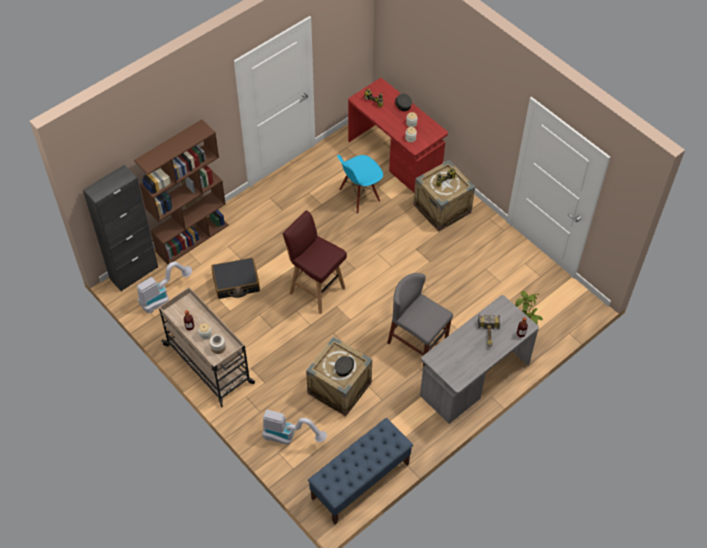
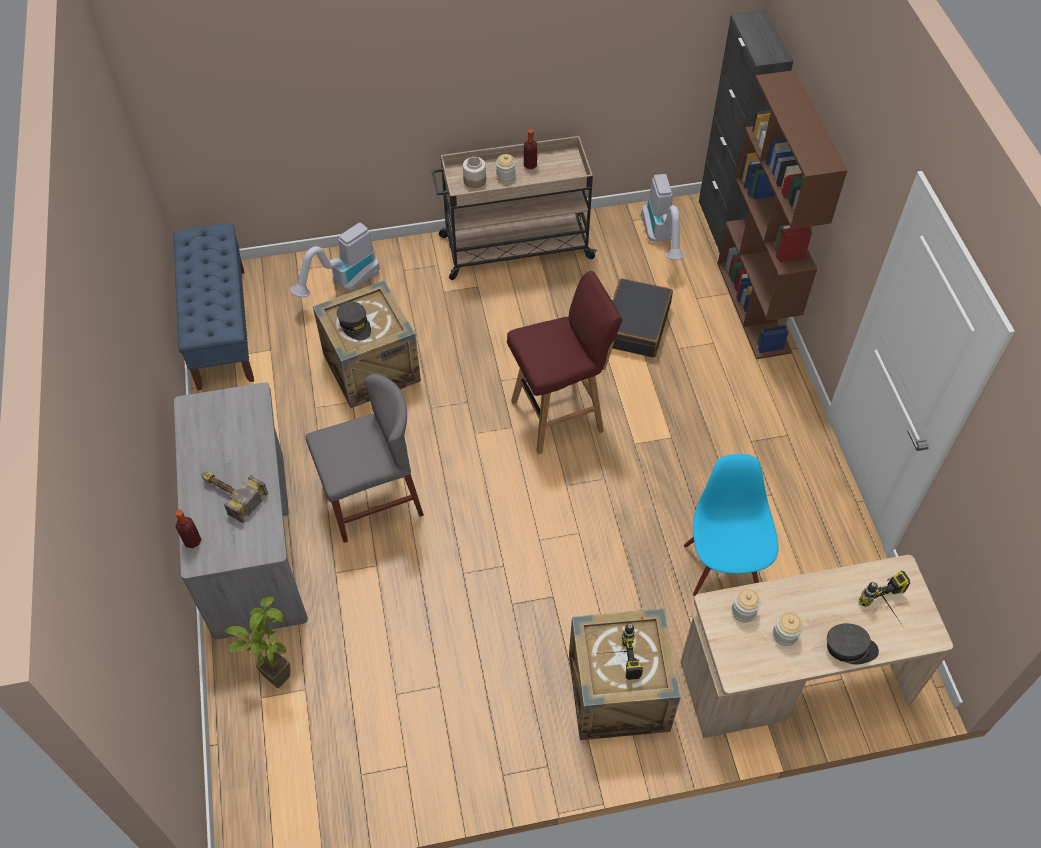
camera: 120 degrees right, 0 degrees up
(395, 157) = (793, 680): red desk -> beige desk

